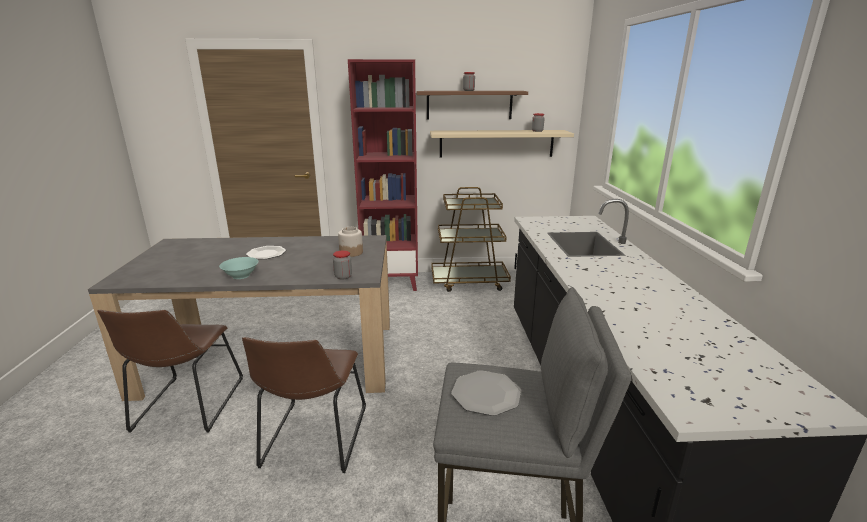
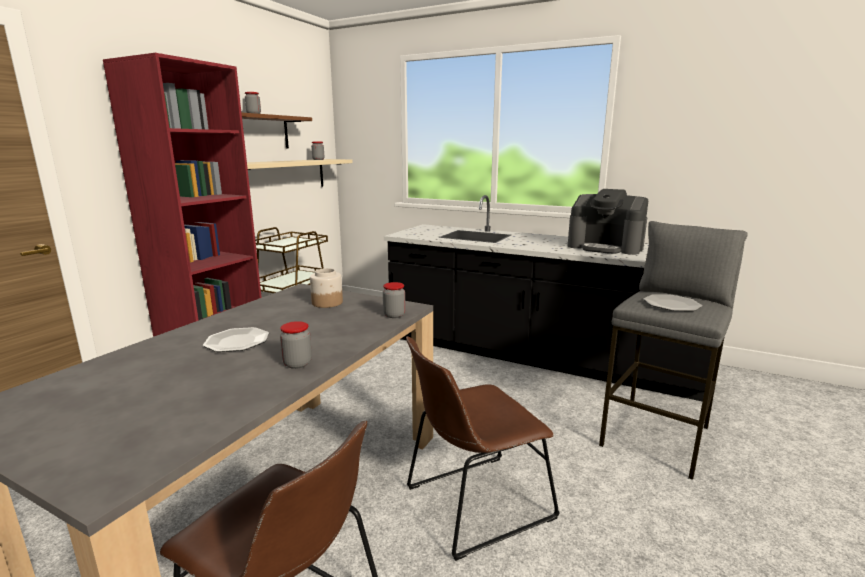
camera: 60 degrees left, 5 degrees down
(241, 275) = (297, 364): turquoise bowl -> jar
(314, 439) = (473, 504): brown chair -> brown chair turned 120 degrees clockwise
(658, 312) = (605, 247): none -> coffee machine

